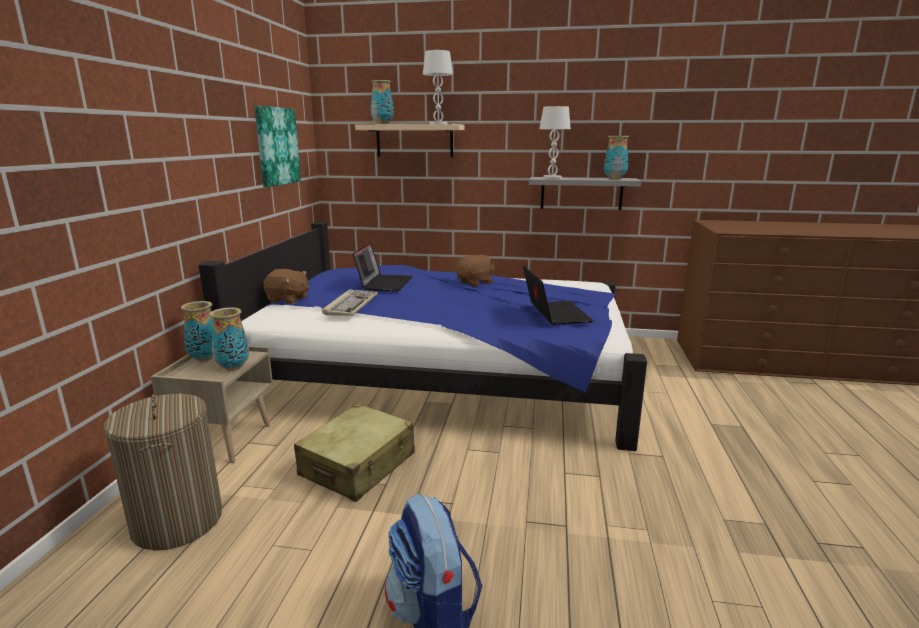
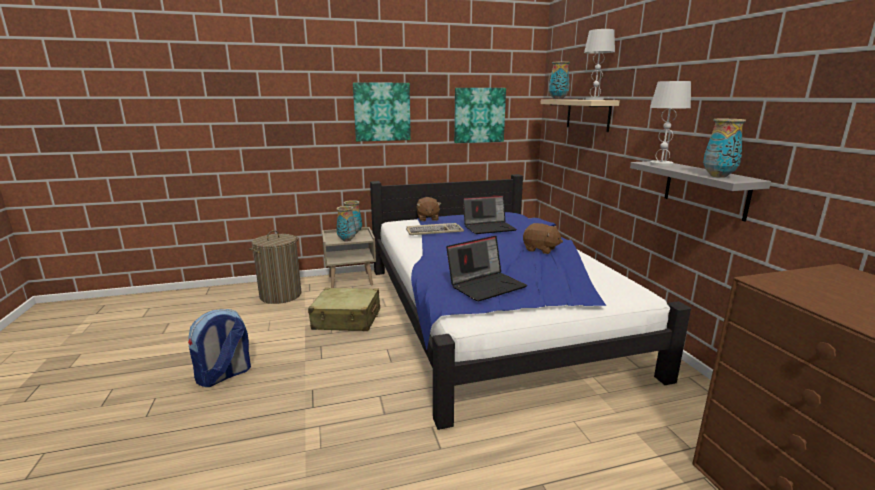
camera: 65 degrees right, 0 degrees up
(189, 142) = (382, 112): none -> picture

